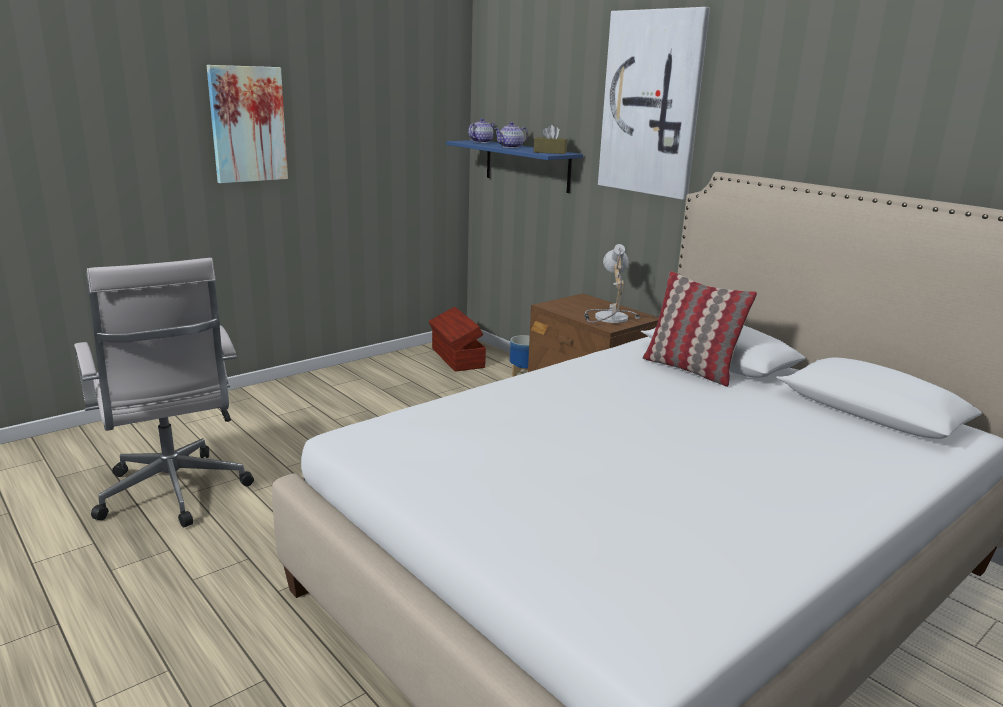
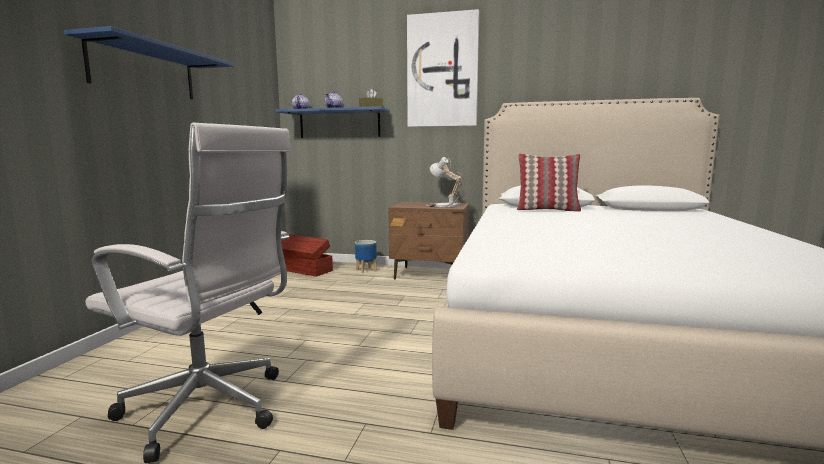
camera: 35 degrees left, 10 degrees down
(248, 124) = (144, 71): picture -> blue shelf

